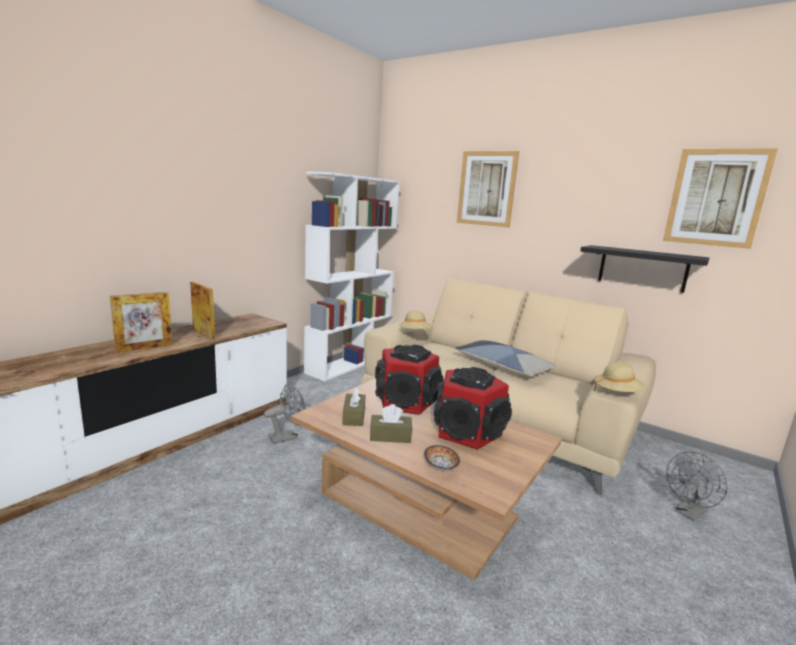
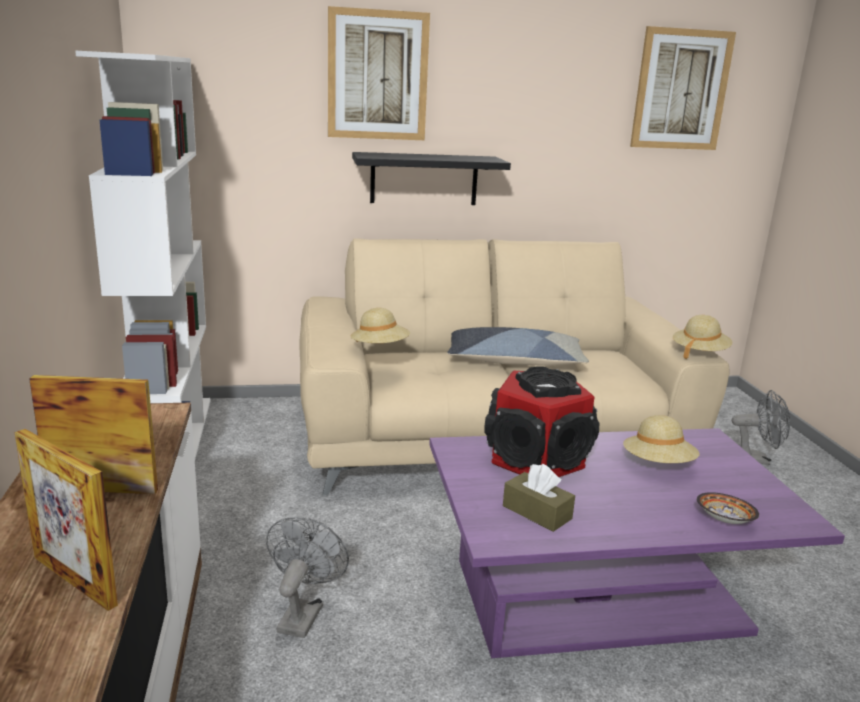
camera: 45 degrees left, 5 degrees up
(144, 348) = (74, 580): picture frame -> picture frame turned 120 degrees clockwise
(390, 436) = (621, 514): brown tissue box -> none
(417, 505) = (600, 596): brown coffee table -> purple coffee table
(468, 432) = (658, 464): speaker -> beige hat
(642, 268) = (609, 185): black shelf -> black shelf (424, 179)
(689, 513) = (756, 459): grey fan -> grey fan turned 90 degrees counterclockwise

